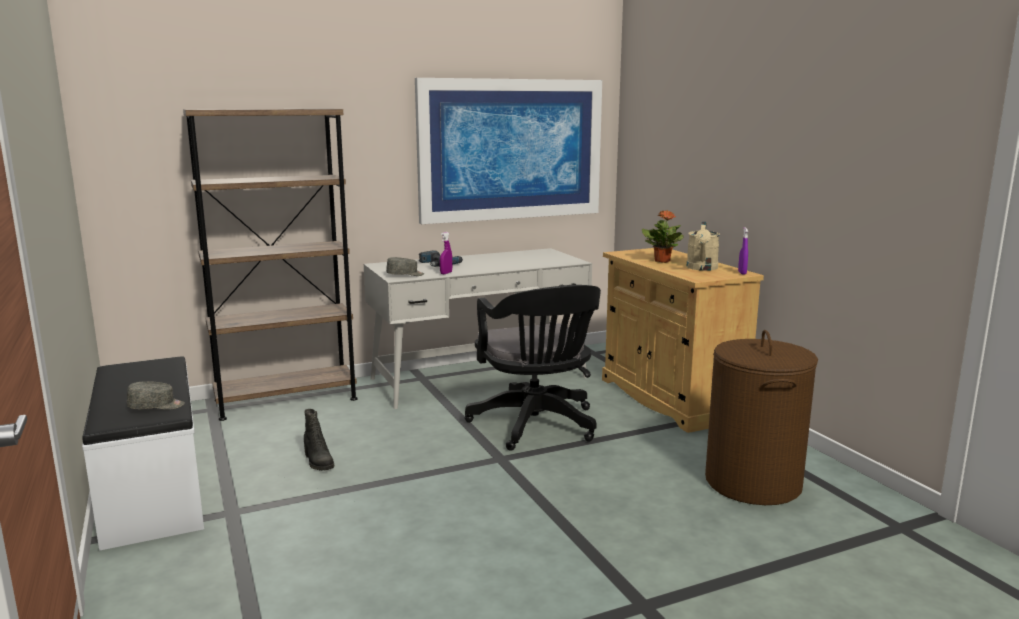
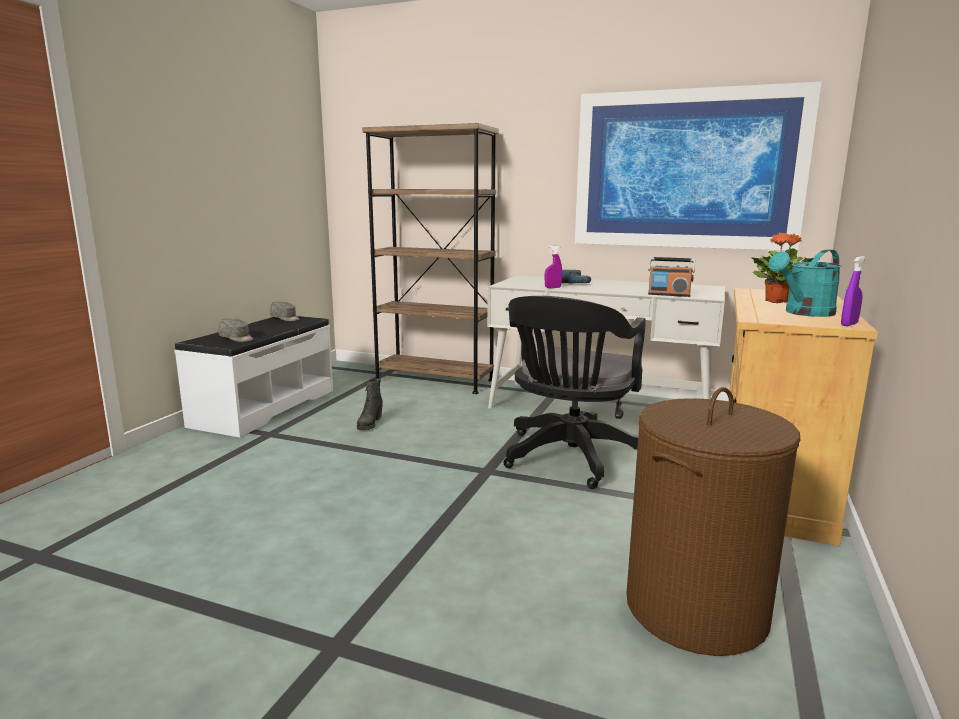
camera: 45 degrees right, 0 degrees up
(405, 275) = (517, 284): grey cap -> grey cap (285, 318)
(546, 264) = (669, 295): none -> radio
(702, 268) = (804, 313): beige watering can -> turquoise watering can

